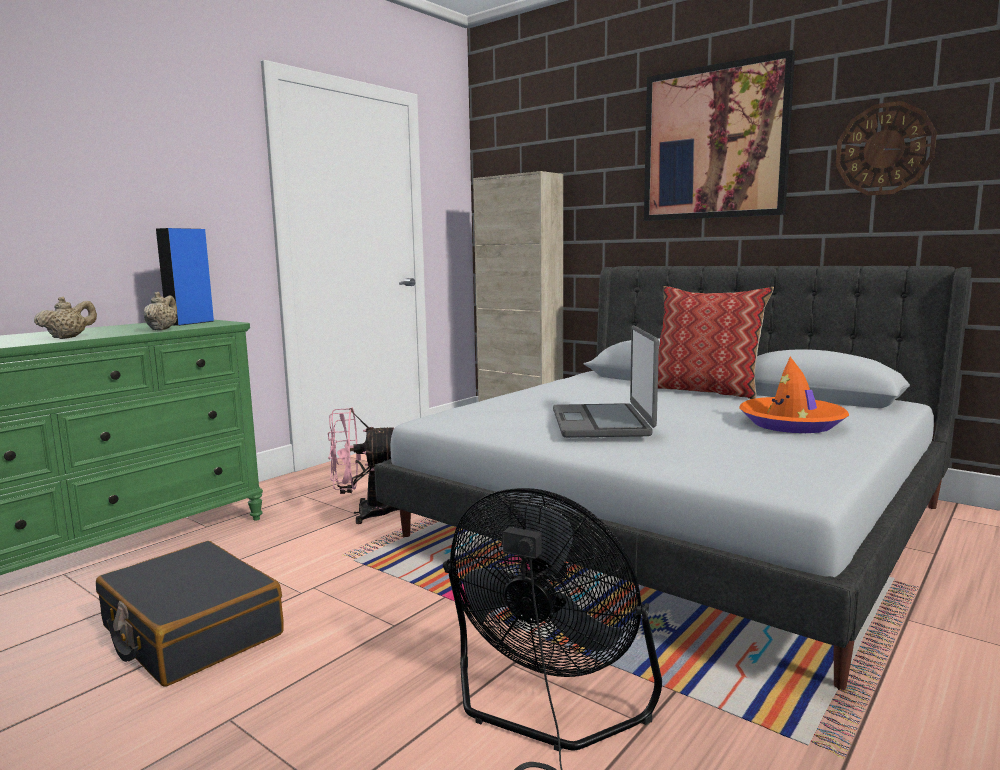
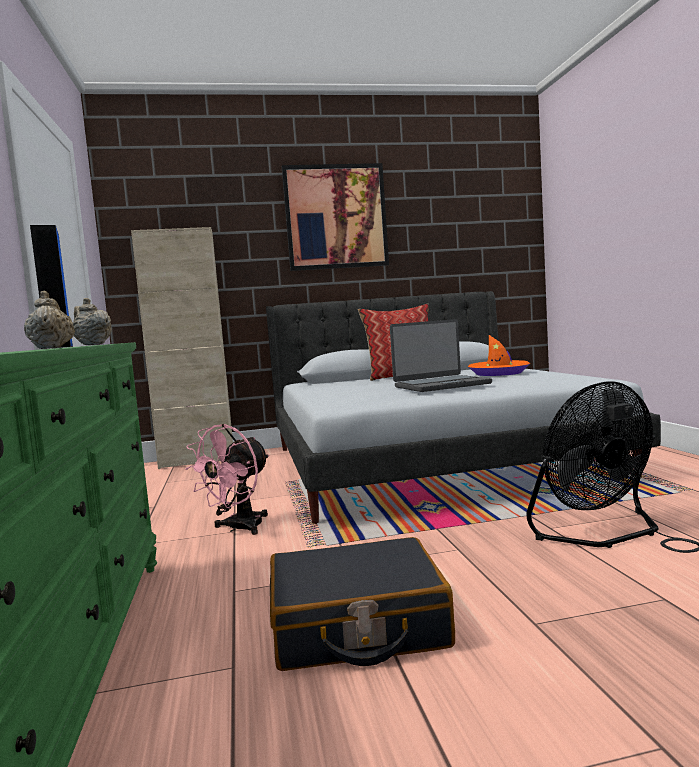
camera: 50 degrees left, 5 degrees down
(602, 423) = (441, 385): laptop -> laptop turned 60 degrees counterclockwise
(884, 149) = (437, 227): wall clock -> none

